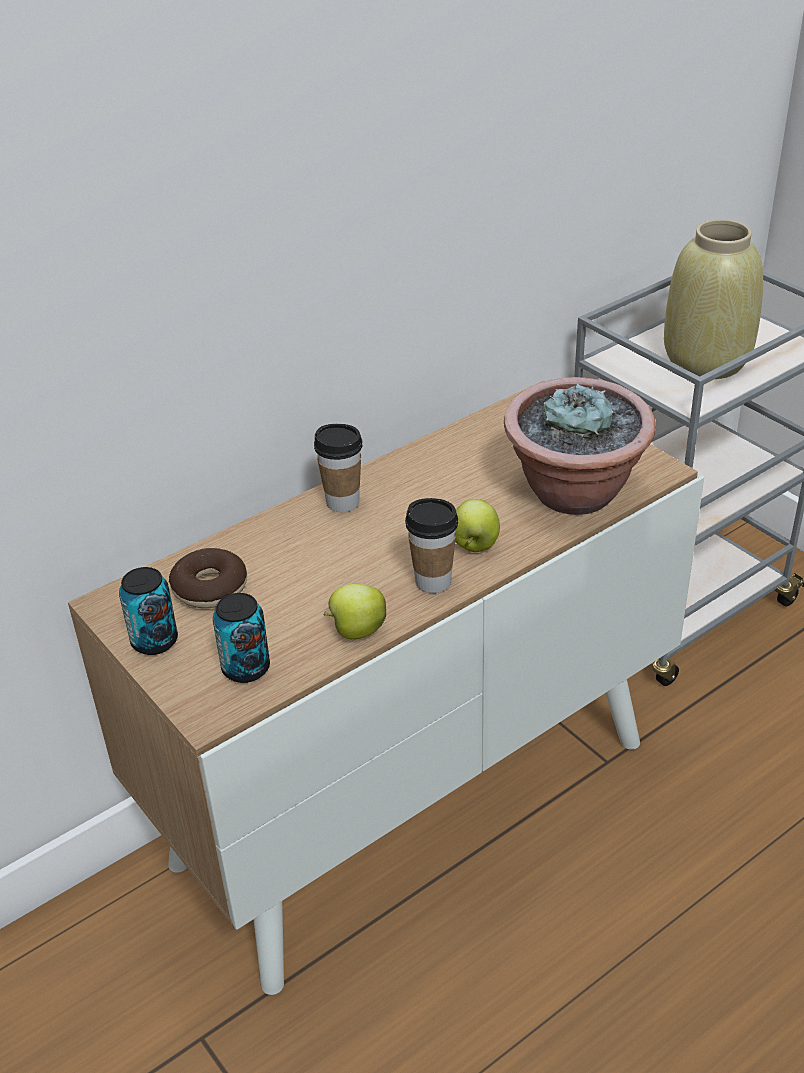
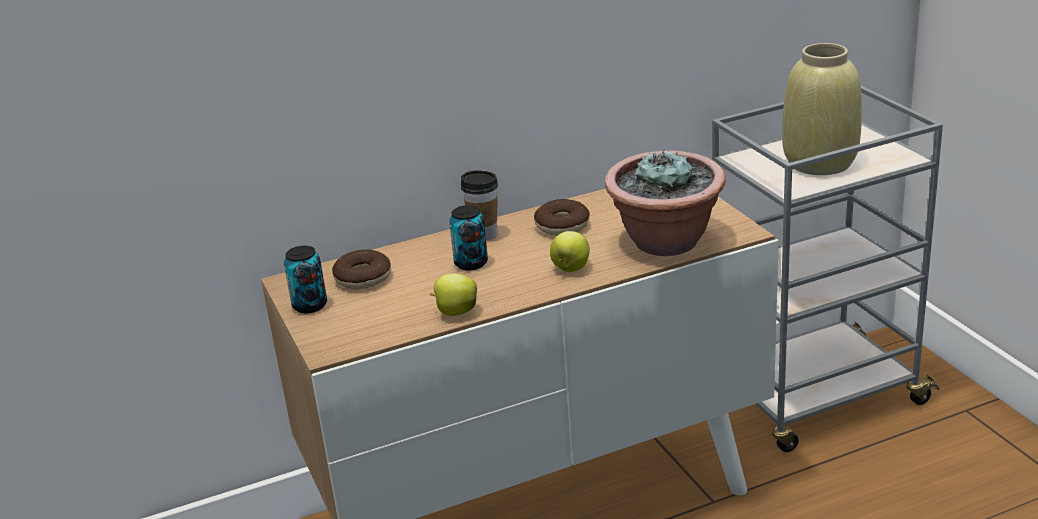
camera: 15 degrees right, 10 degrees down
(246, 668) = (366, 327): can -> can (471, 263)
(433, 581) = (527, 288): cup -> none
(436, 479) = (562, 226): none -> donut

